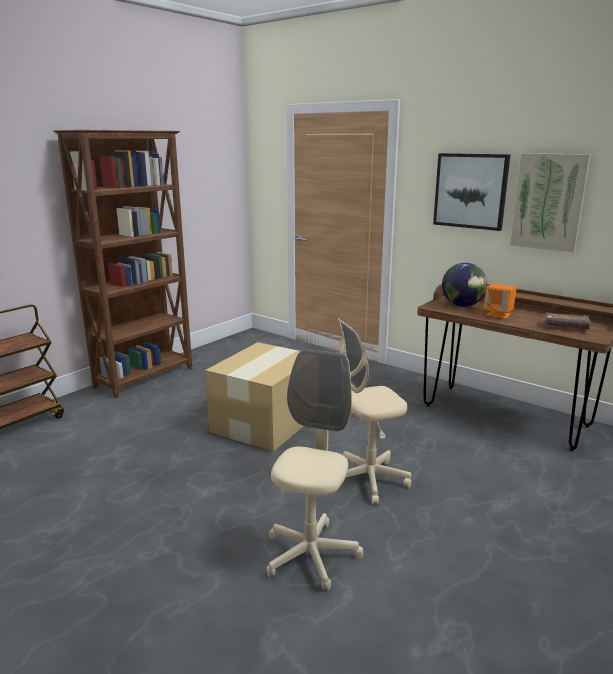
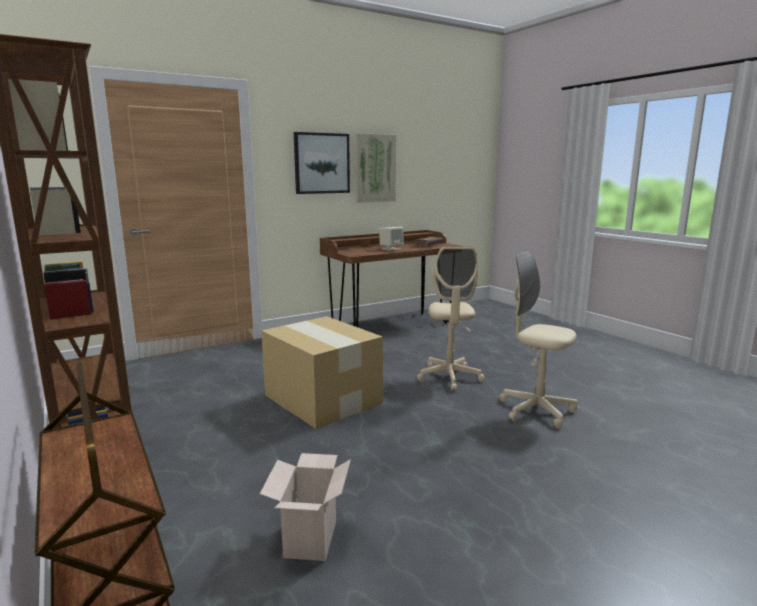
camera: 70 degrees left, 5 degrees down
(62, 463) = (309, 537): none -> cardboard box
(462, 306) = (361, 251): globe -> none
(498, 314) = (391, 249): orange speaker -> beige speaker

